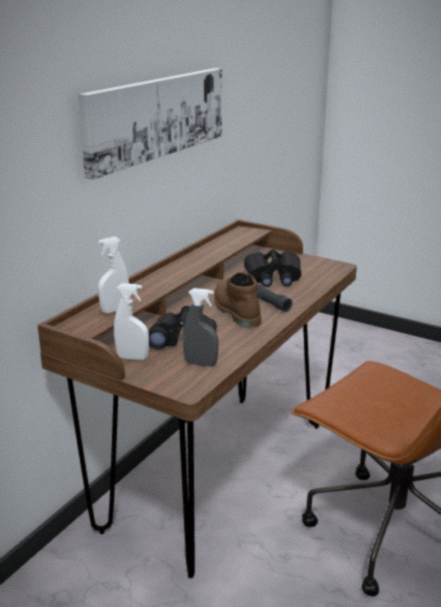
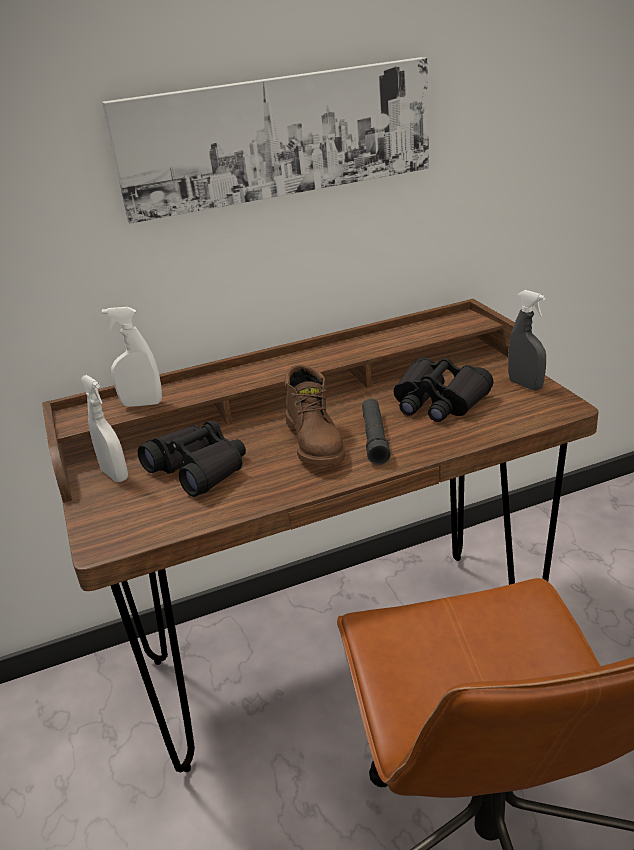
camera: 40 degrees right, 5 degrees up
(200, 364) = (166, 511): grey spray bottle -> grey spray bottle (525, 385)
(235, 310) = (316, 442): brown boot -> brown boot turned 150 degrees clockwise

